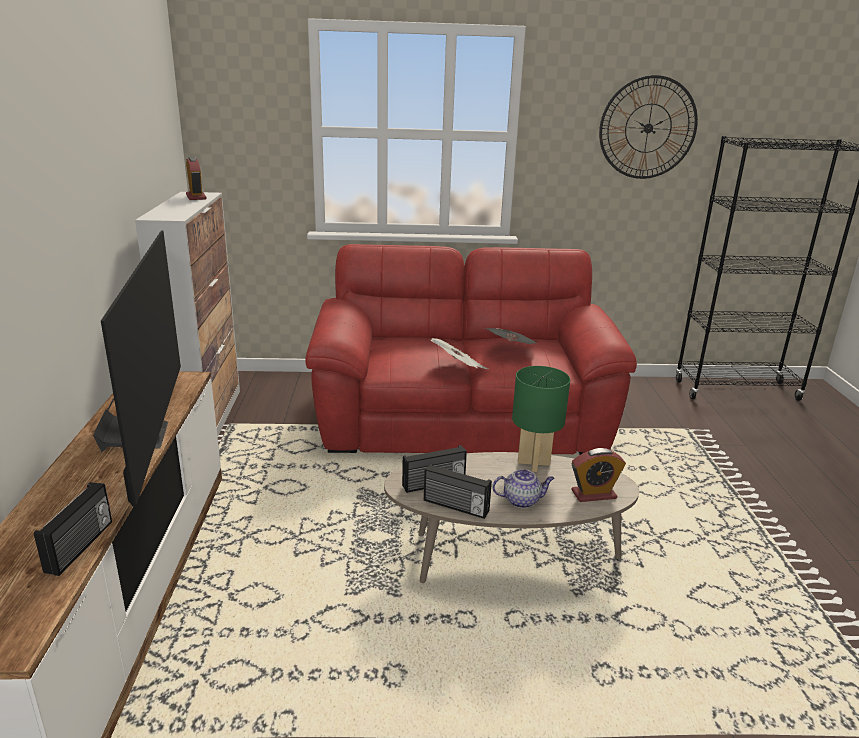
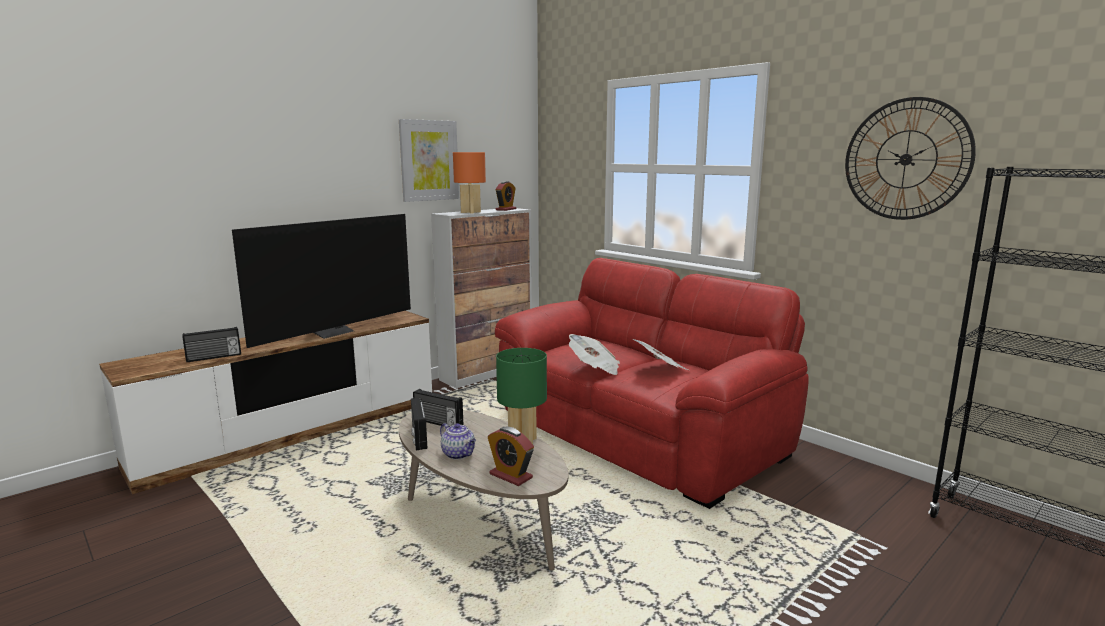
camera: 50 degrees right, 10 degrees down
(116, 137) = (429, 160): none -> picture
(182, 209) = (471, 212): none -> orange table lamp

